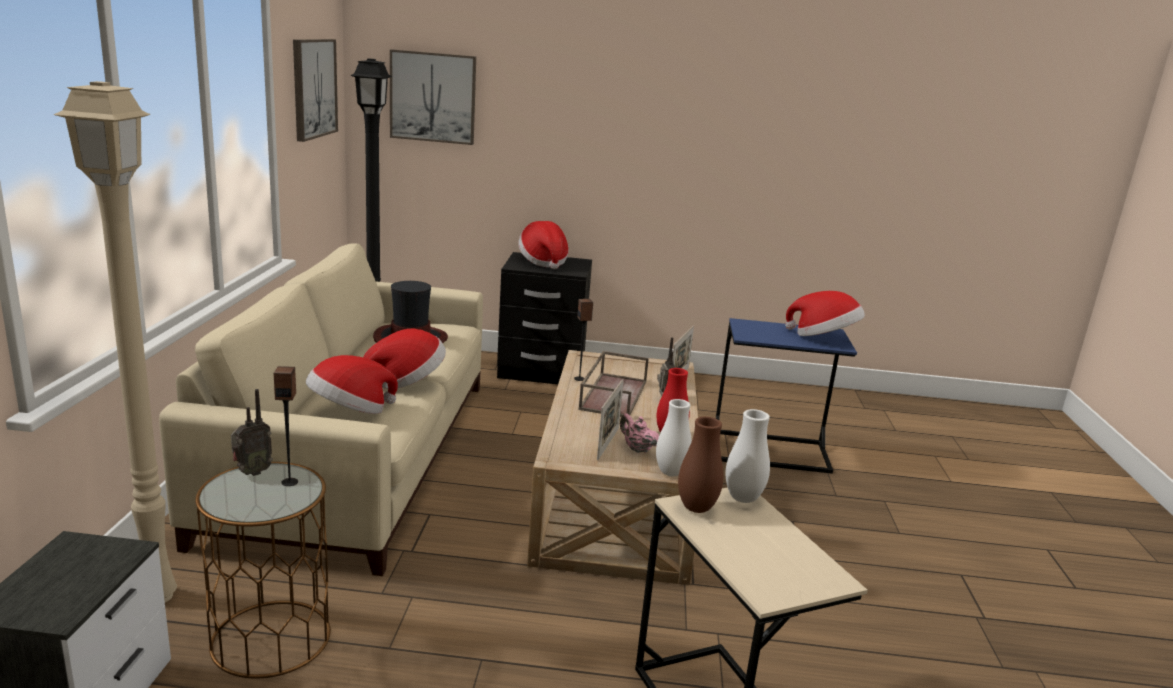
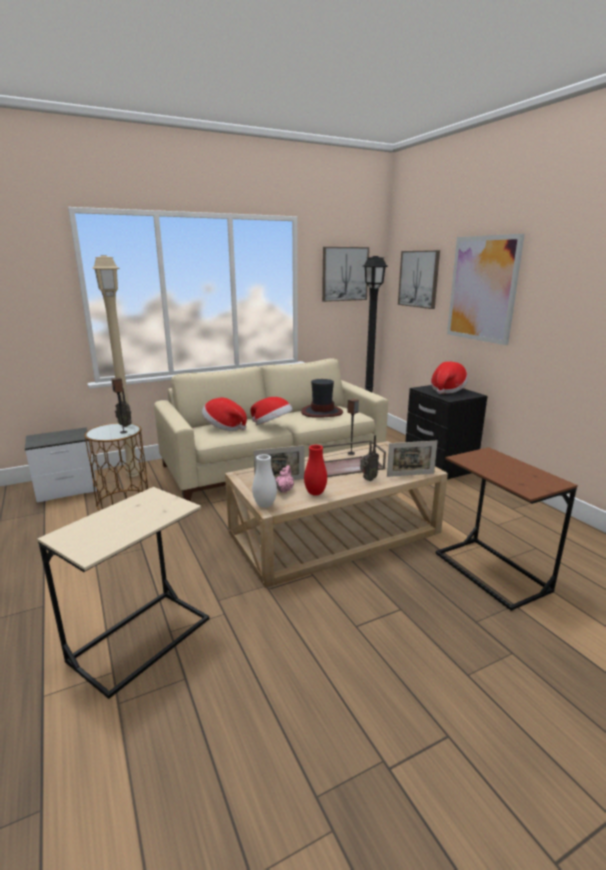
camera: 60 degrees right, 0 degrees up
(565, 117) = (482, 289): none -> picture
(696, 508) = (151, 498): brown vase -> none
(743, 498) = (177, 507): white vase -> none
(771, 452) = (491, 571): blue side table -> brown side table
(823, 337) = (531, 481): hat -> none

